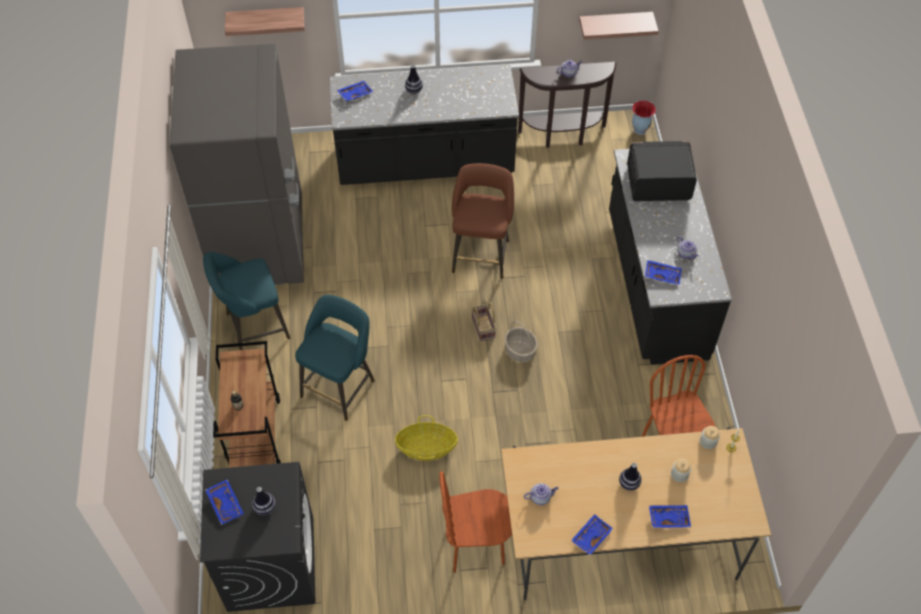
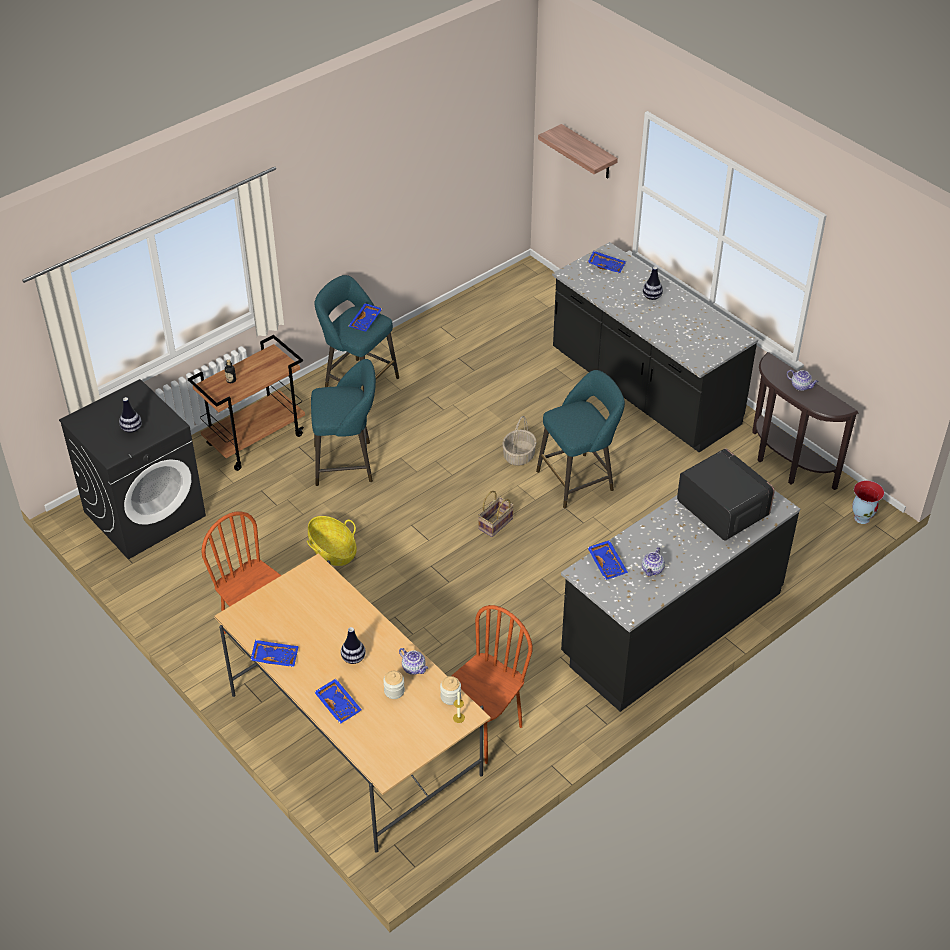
camera: 55 degrees right, 10 degrees down
(226, 504) = (119, 406): blue tray -> blue tray (366, 321)
(260, 243) = (447, 339): grey fridge -> none
(481, 253) = (578, 479): brown stool -> turquoise stool
(520, 351) = (494, 562): basket -> basket (519, 456)
(540, 497) = (289, 603): teapot -> teapot (414, 668)
(614, 24) = (879, 370): shelf -> none

